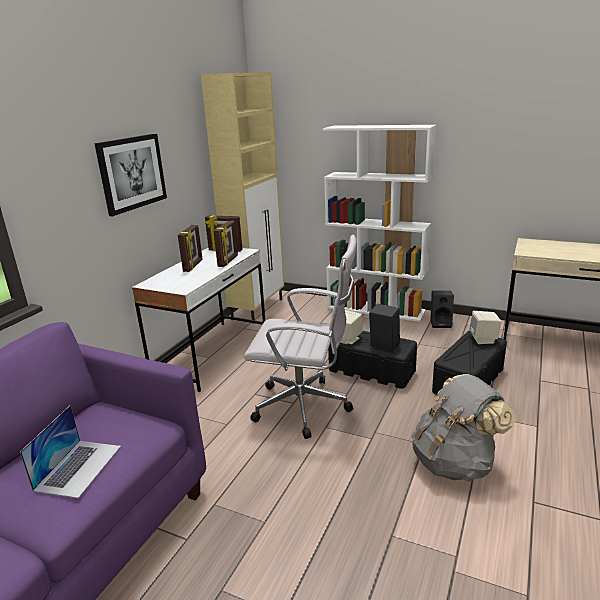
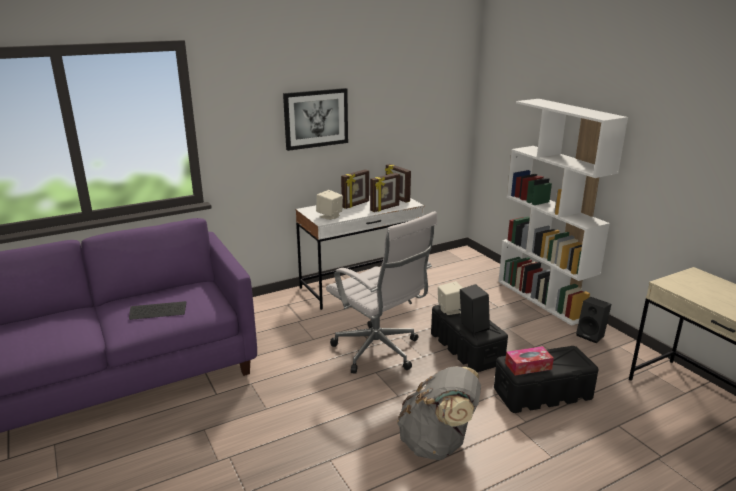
camera: 35 degrees right, 0 degrees up
(79, 467) = (158, 311): laptop -> keyboard
(258, 309) = (438, 261): beige cabinet -> none
(465, 359) = (528, 366): none -> tissue box
(483, 339) = (574, 358): beige speaker -> beige speaker (330, 216)

